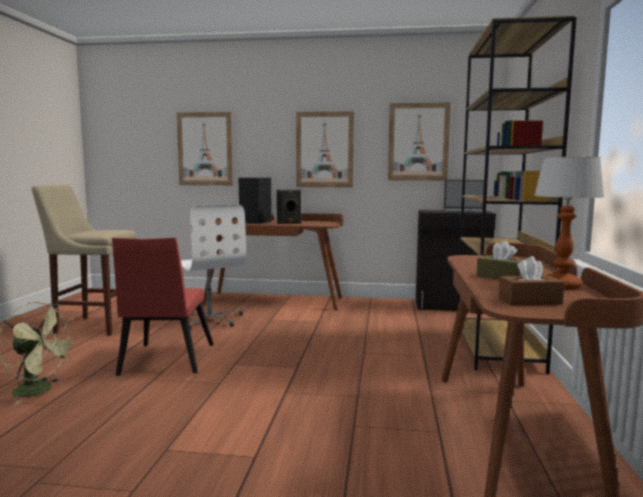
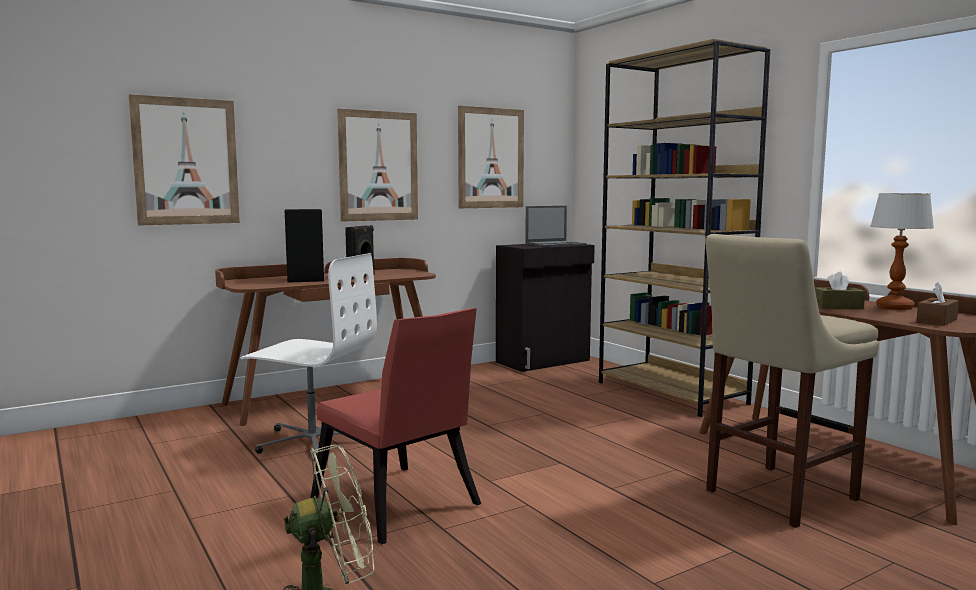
camera: 40 degrees left, 0 degrees up
(93, 326) = (137, 500): beige stool -> beige stool (775, 496)

